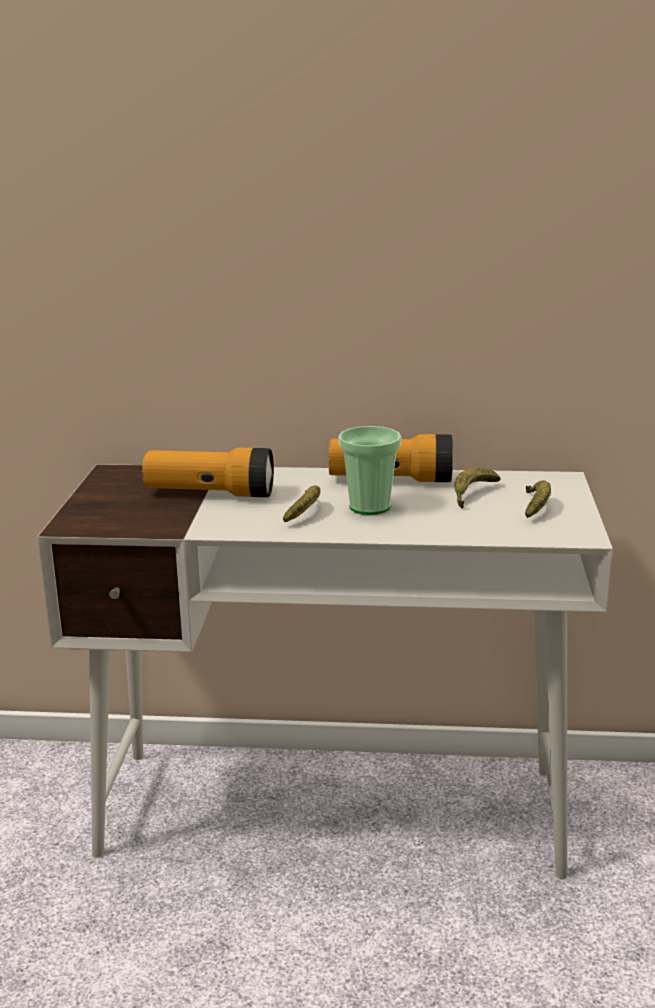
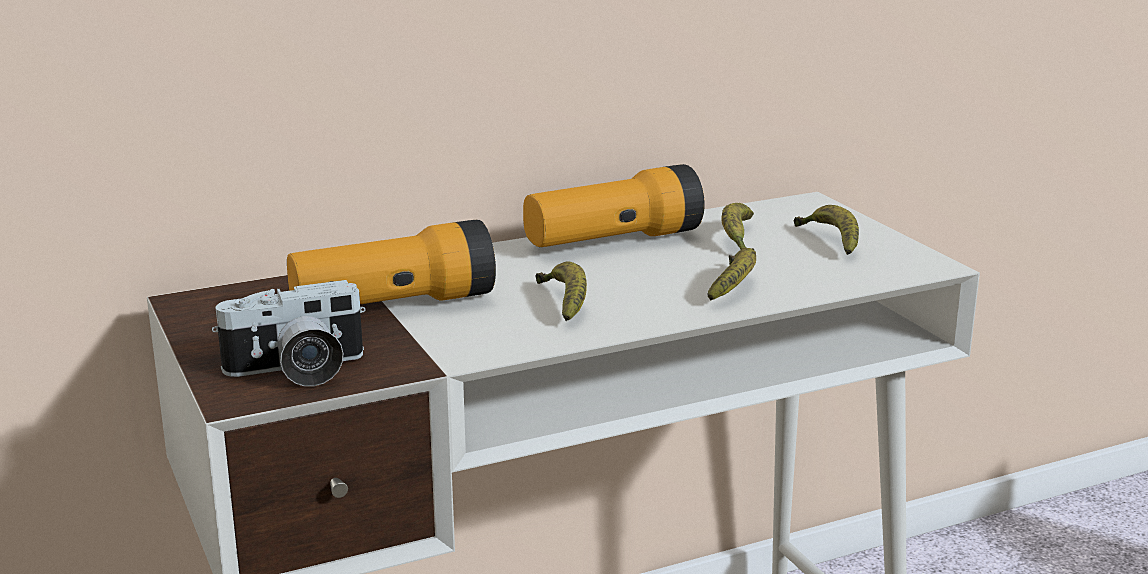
camera: 30 degrees left, 0 degrees up
(112, 519) = (296, 371): none -> camera
(369, 507) = (638, 279): cup -> none
(423, 523) = (734, 286): none -> banana

